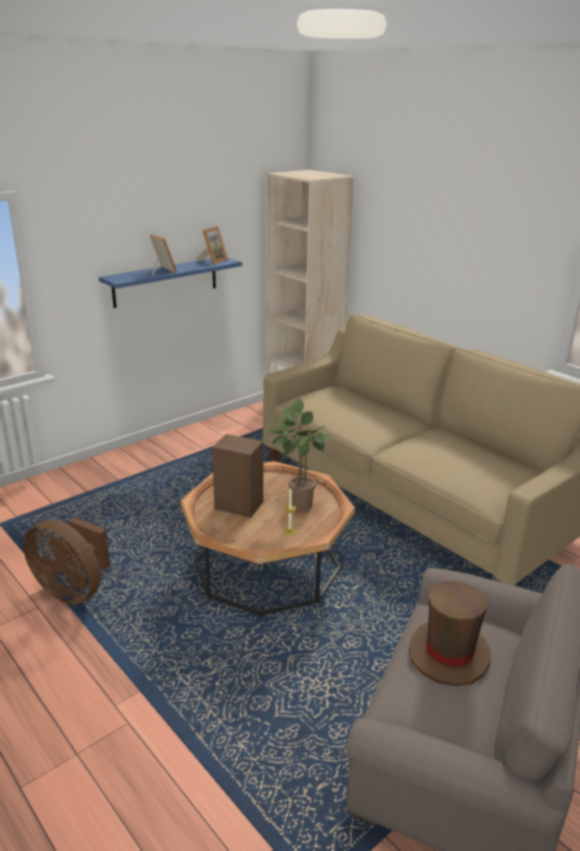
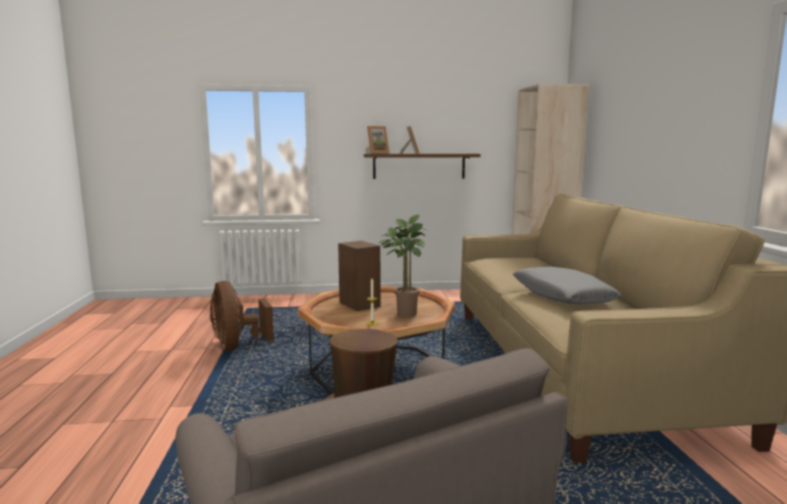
camera: 35 degrees right, 15 degrees down
(165, 281) = (419, 166): blue shelf -> brown shelf
(213, 261) = (458, 153): picture frame -> picture frame (377, 153)
(437, 452) = (562, 296): none -> grey pillow

